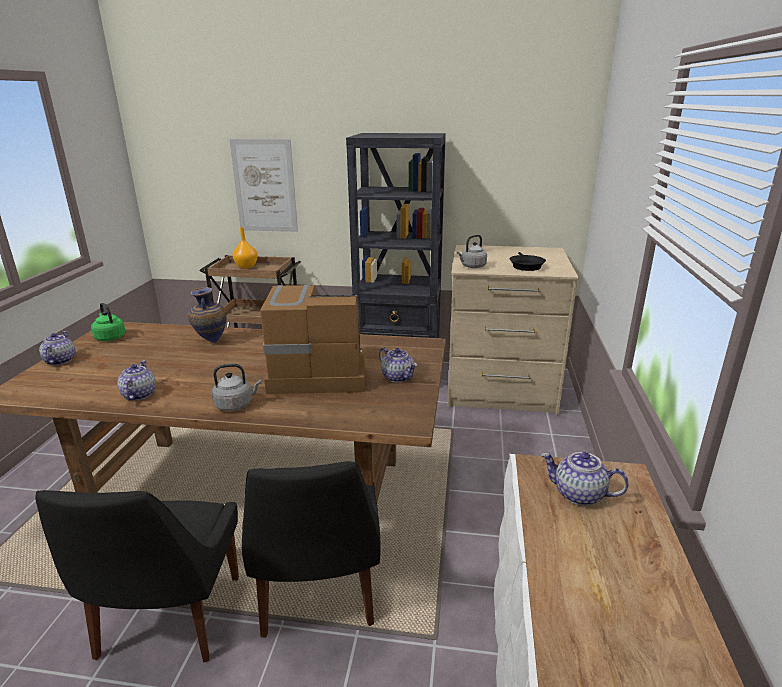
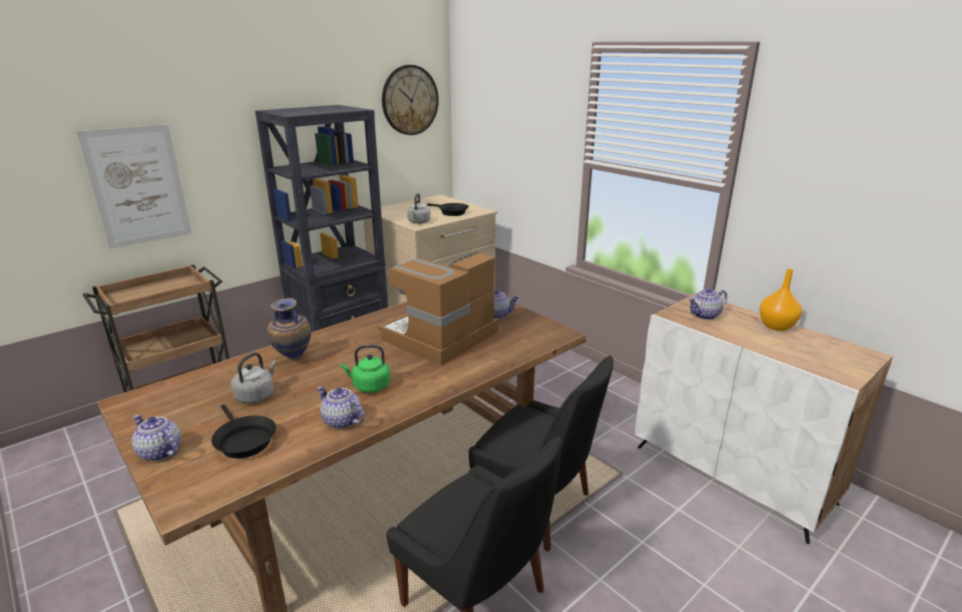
camera: 50 degrees left, 0 degrees up
(88, 376) = (243, 441): none -> black frying pan
(110, 337) = (157, 408): green kettle -> green kettle (369, 386)
(236, 405) = (439, 382): grey kettle -> grey kettle (256, 395)
(246, 266) = (141, 291): orange vase -> orange vase (776, 326)
(538, 134) = (410, 100): none -> wall clock

